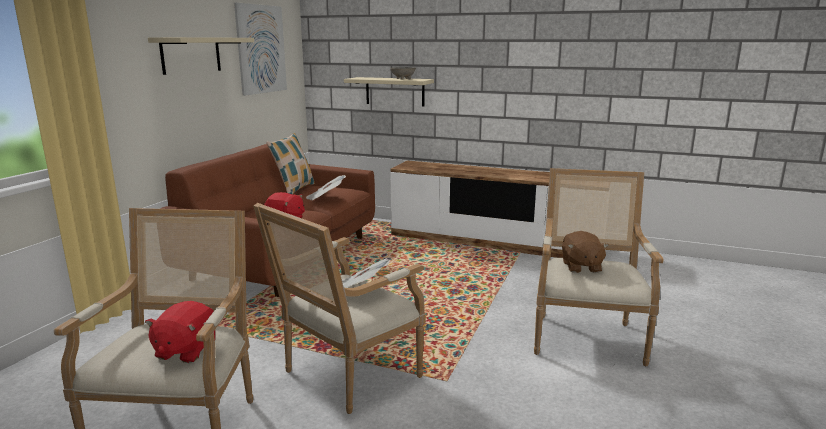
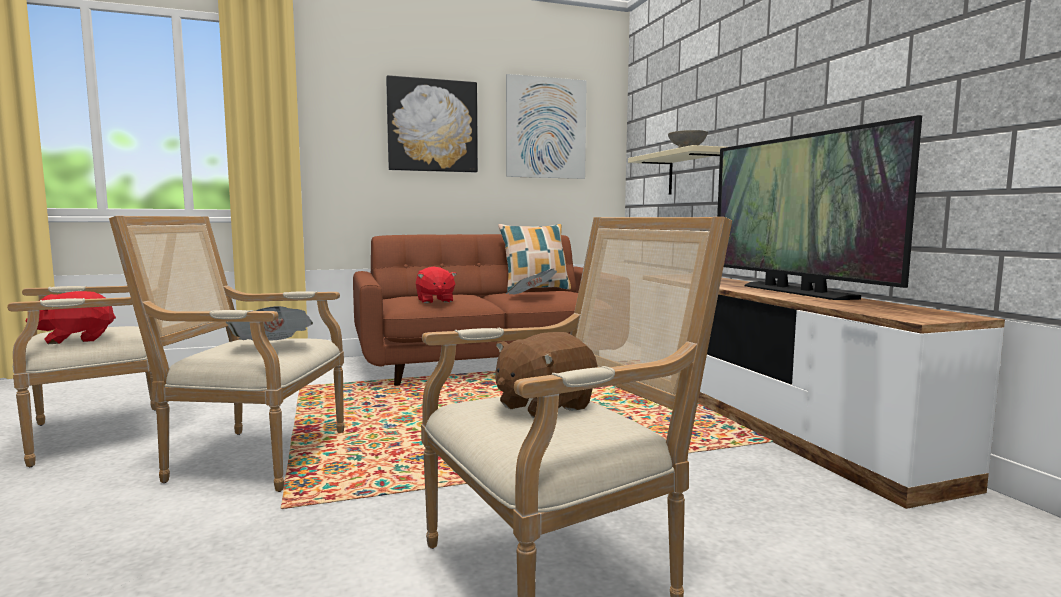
camera: 50 degrees right, 10 degrees down
(191, 55) = (432, 126): beige shelf -> picture
(507, 171) = (795, 292): none -> television

